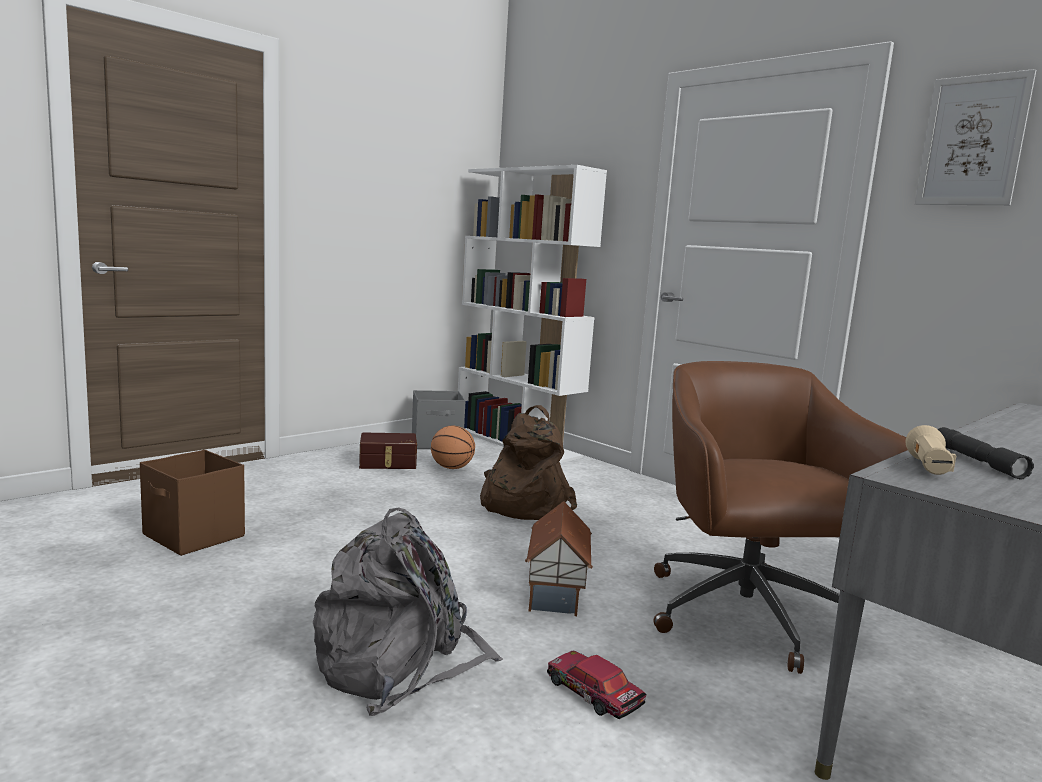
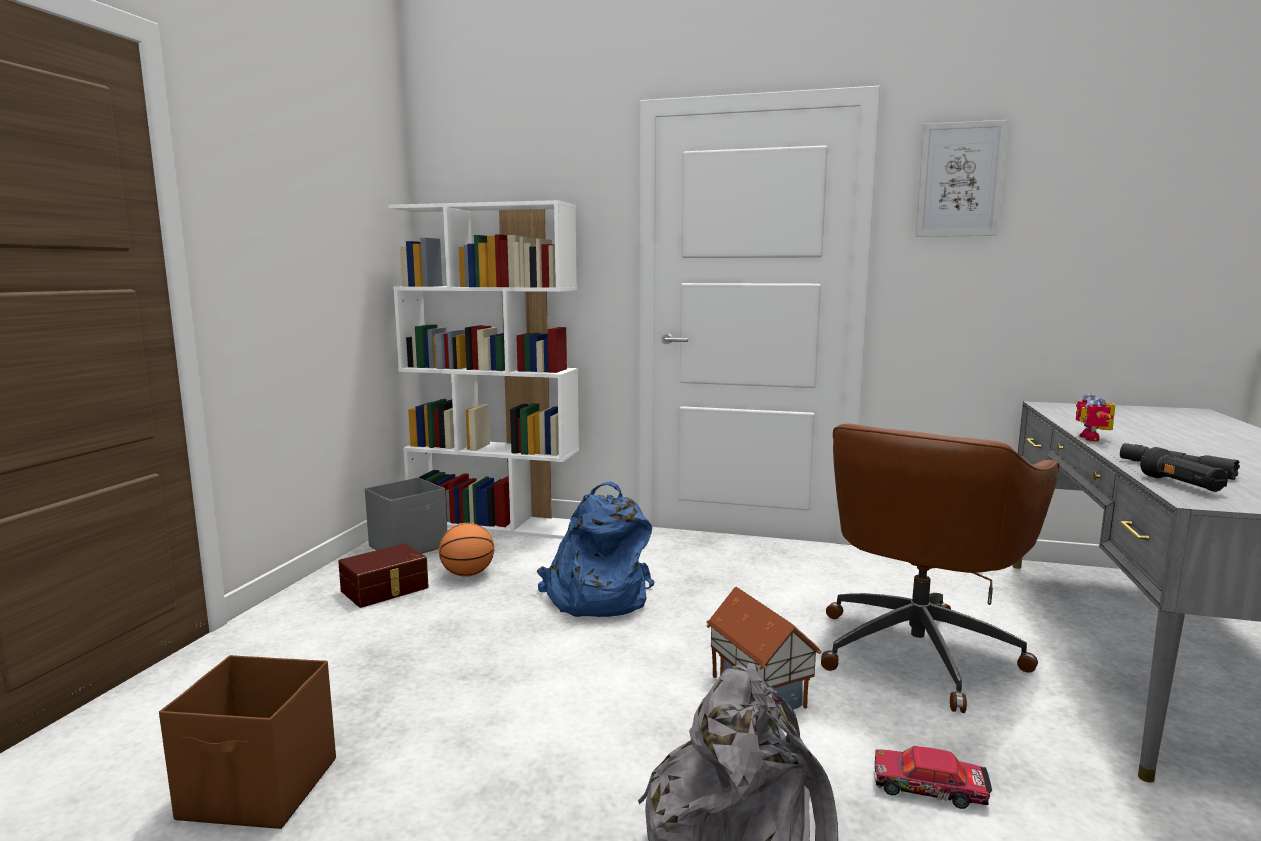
camera: 30 degrees left, 0 degrees up
(521, 505) = (595, 597): brown backpack -> blue backpack
(747, 617) = (918, 650): brown office chair -> brown office chair turned 105 degrees counterclockwise
(927, 468) = (1182, 485): beige flashlight -> black flashlight
(978, 432) = (1094, 438): none -> toy robot

